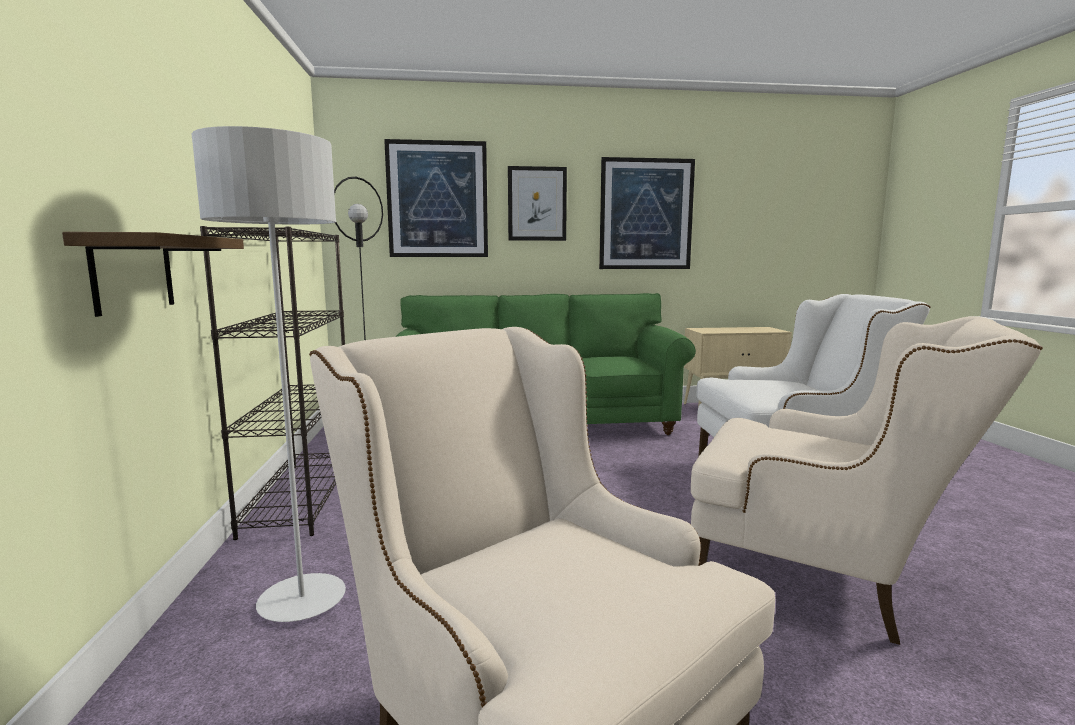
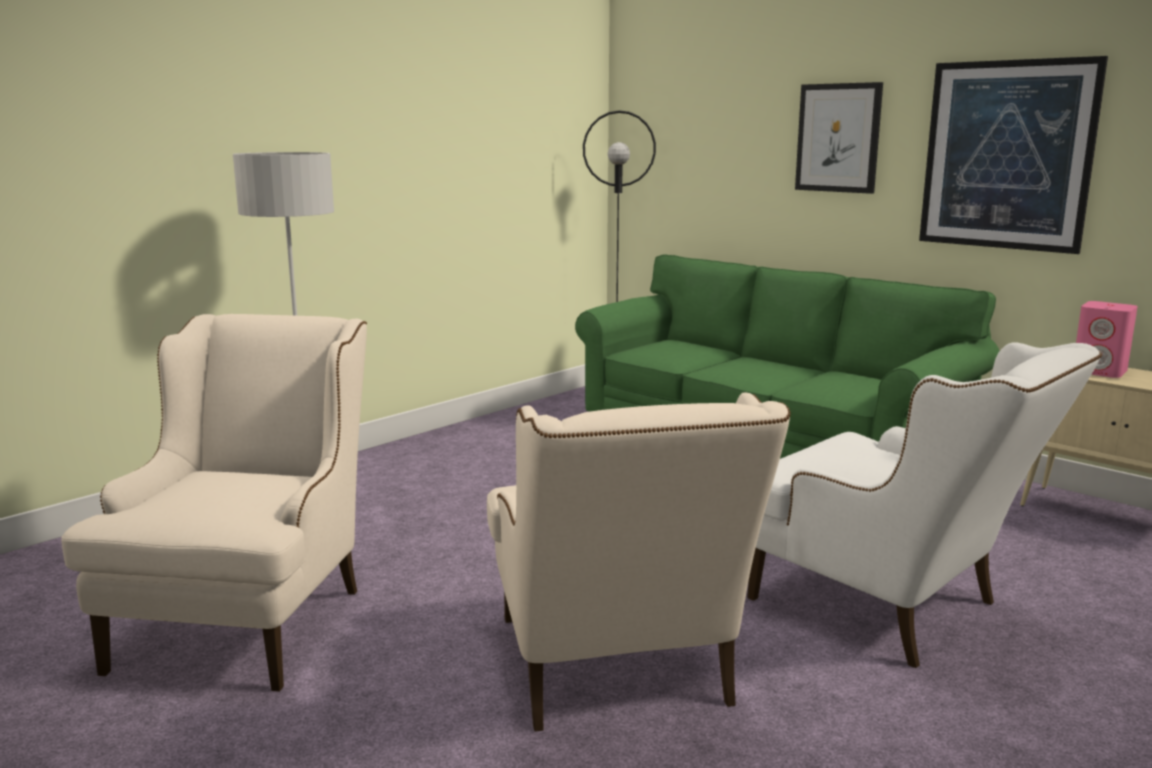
camera: 50 degrees right, 5 degrees up
(133, 273) = (248, 241): shelf -> none
(301, 496) = (437, 442): black bookcase -> none
(437, 200) = (719, 132): picture -> none
(719, 330) = (1100, 371): none -> pink speaker

